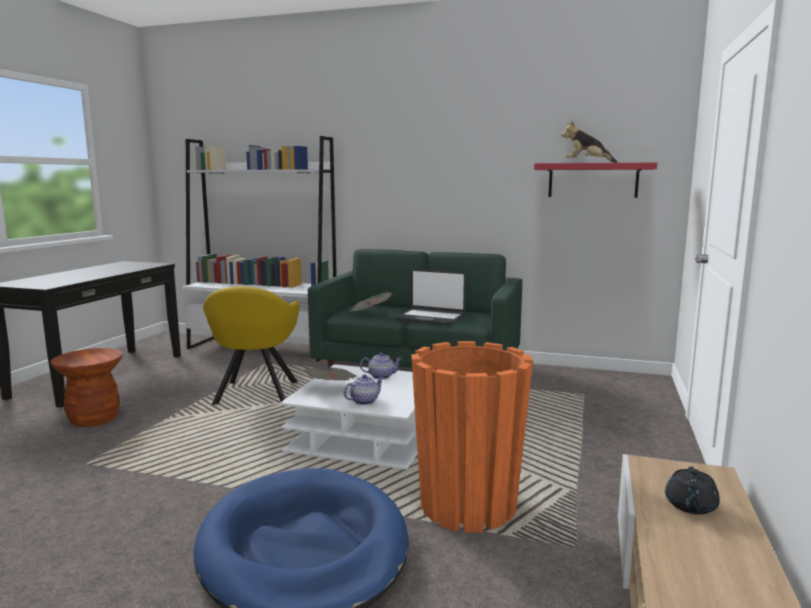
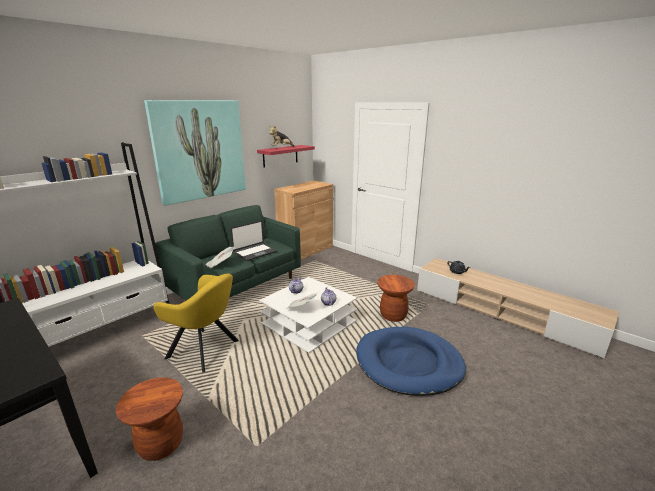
camera: 65 degrees left, 10 degrees up
(432, 156) = (199, 150): none -> picture
(467, 505) = (393, 315): orange planter -> brown stool
(611, 380) = (306, 250): none -> brown cabinet

